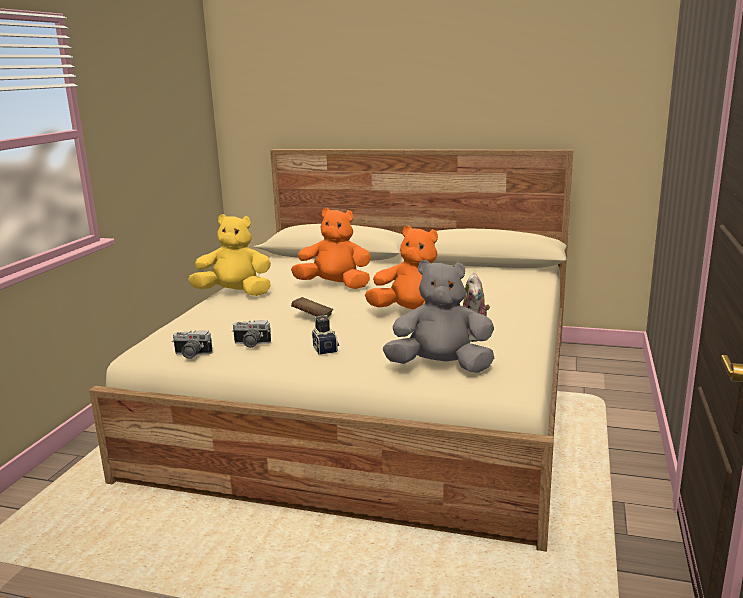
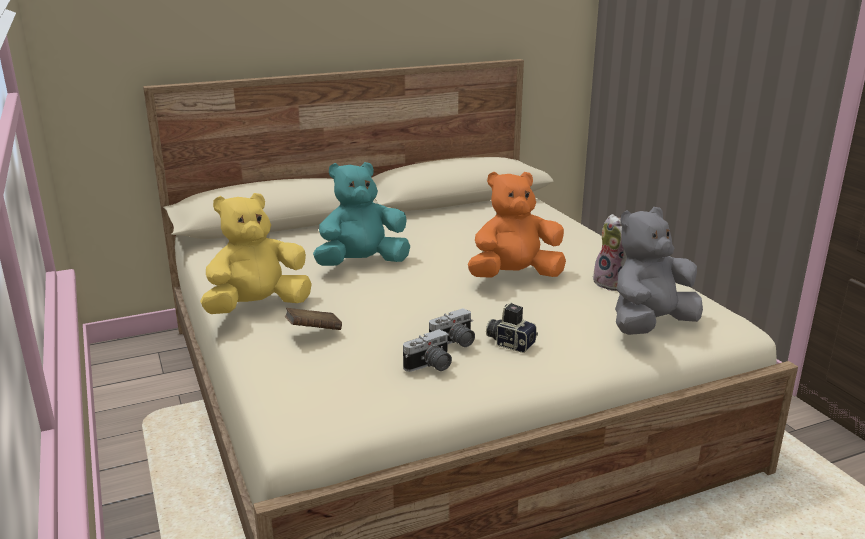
camera: 40 degrees left, 5 degrees up
(191, 355) = (383, 406): camera -> camera (454, 343)
(312, 317) = (427, 310): brown book -> brown book (314, 331)
(335, 286) = (362, 263): orange plush toy -> turquoise plush toy

